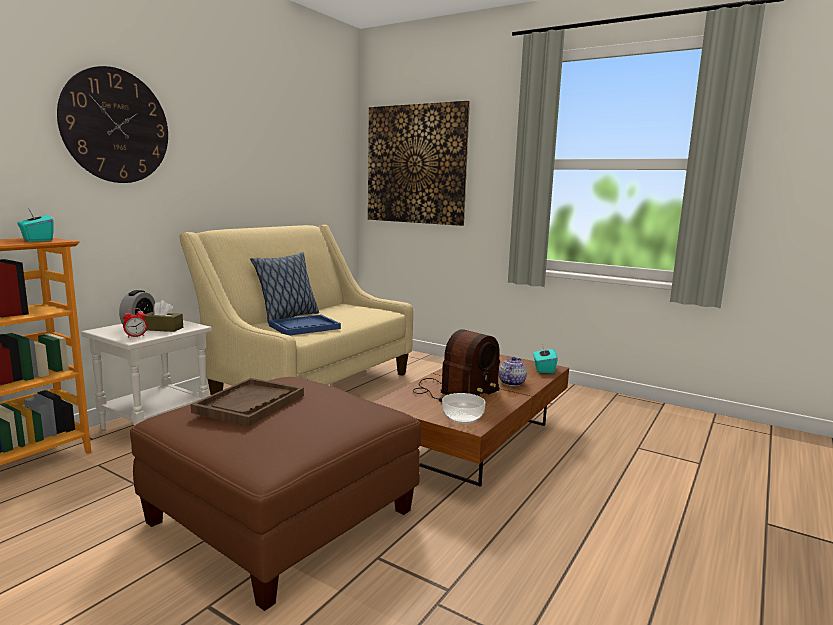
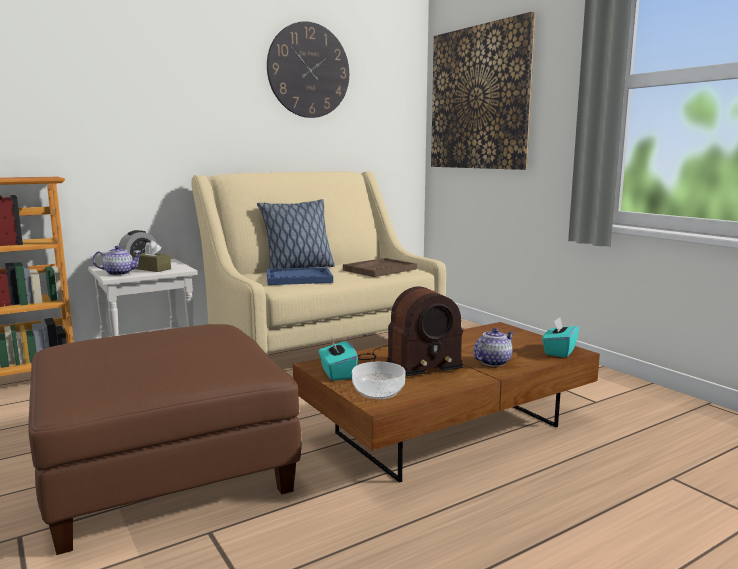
camera: 25 degrees right, 0 degrees up
(37, 240) = (35, 177): turquoise tissue box -> turquoise tissue box (337, 373)
(116, 126) = (127, 71): wall clock -> wall clock (308, 70)
(136, 336) = (120, 273): alarm clock -> teapot
(250, 404) = (138, 343): brown tray -> brown tray (379, 269)

